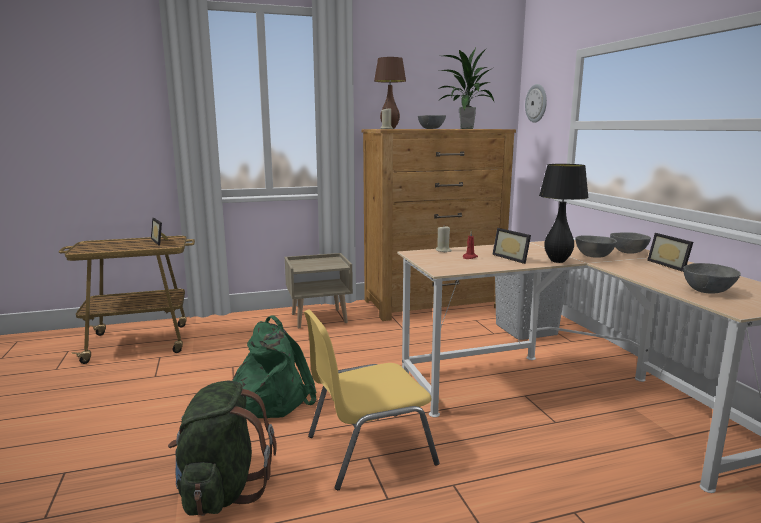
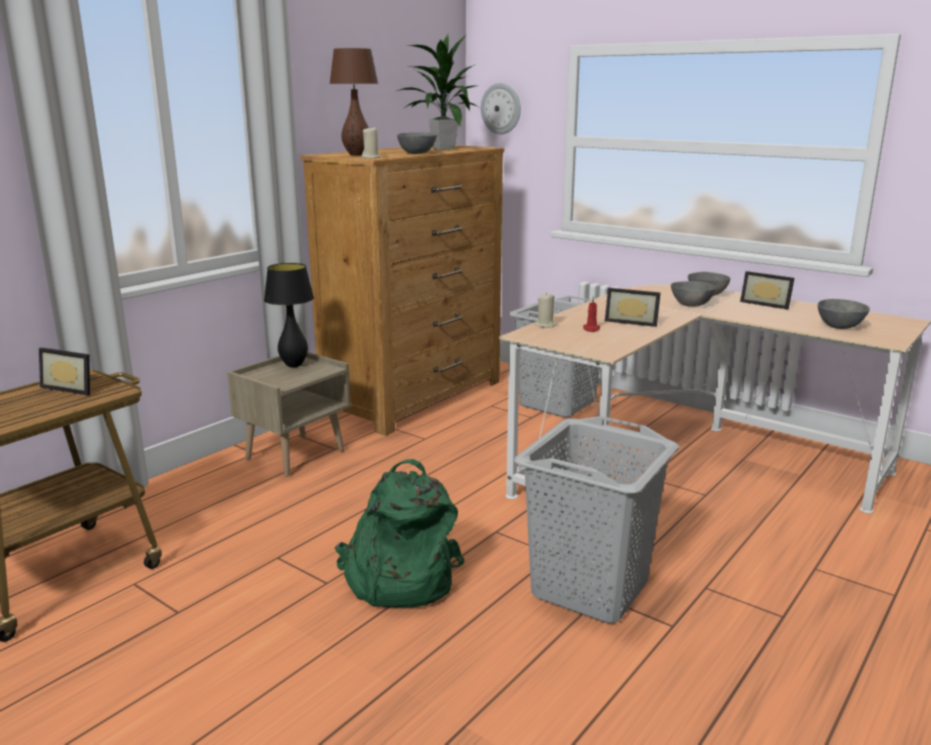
camera: 35 degrees left, 5 degrees up
(222, 490) = (508, 698): green backpack -> none
(367, 449) = (588, 588): yellow chair -> grey laundry basket
(557, 261) = (676, 317): black table lamp -> black table lamp (294, 365)

